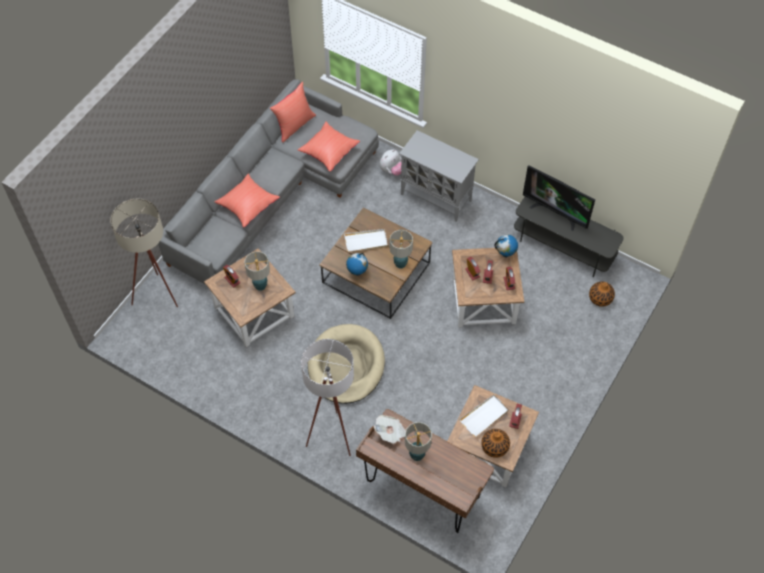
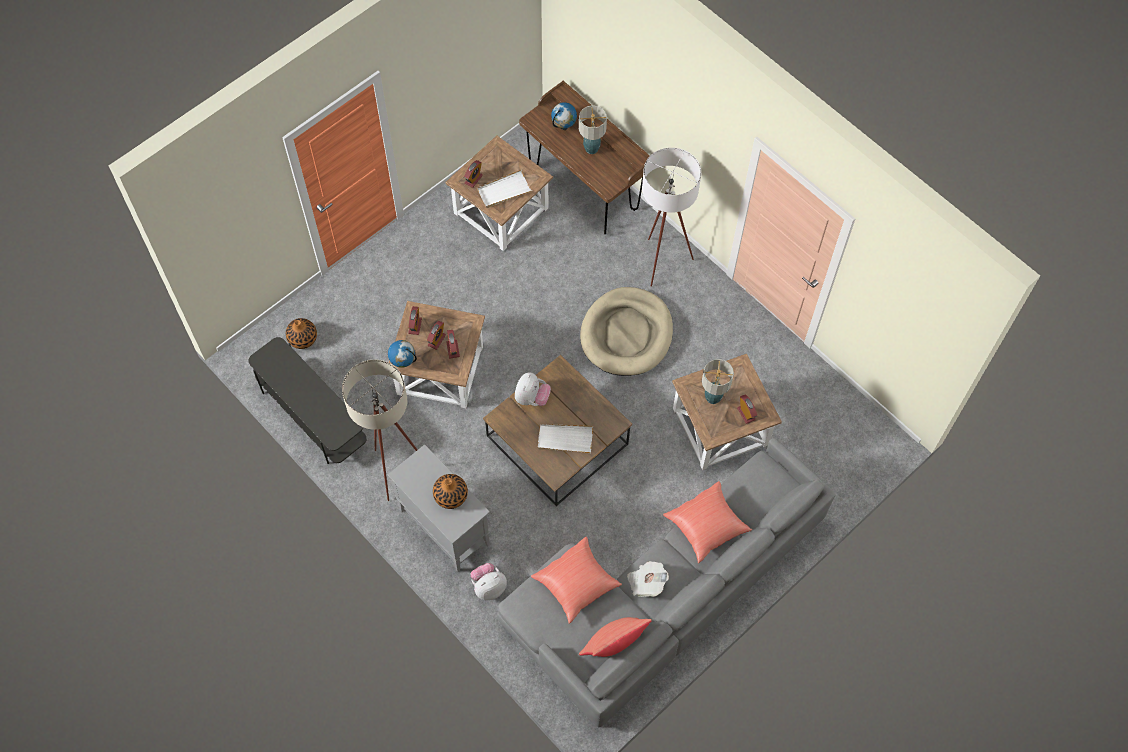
camera: 165 degrees left, 5 degrees up
(160, 298) = (834, 475): beige floor lamp -> beige floor lamp (393, 467)
(357, 272) = (588, 400): globe -> globe (564, 127)
(391, 433) = (611, 175): newspaper -> newspaper (646, 582)
(400, 264) = (531, 398): table lamp -> plush toy
(494, 446) = (505, 160): vase -> vase (450, 496)
(555, 213) = (314, 411): television -> none

